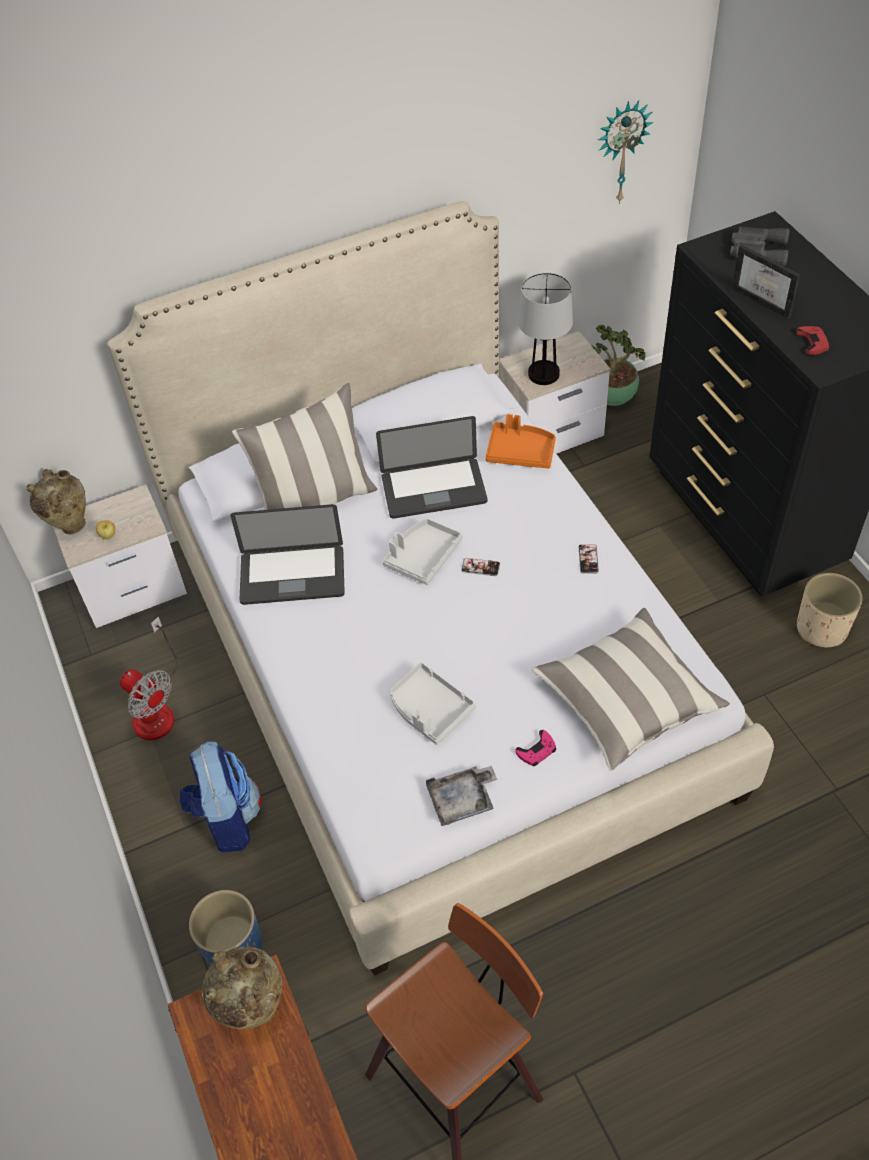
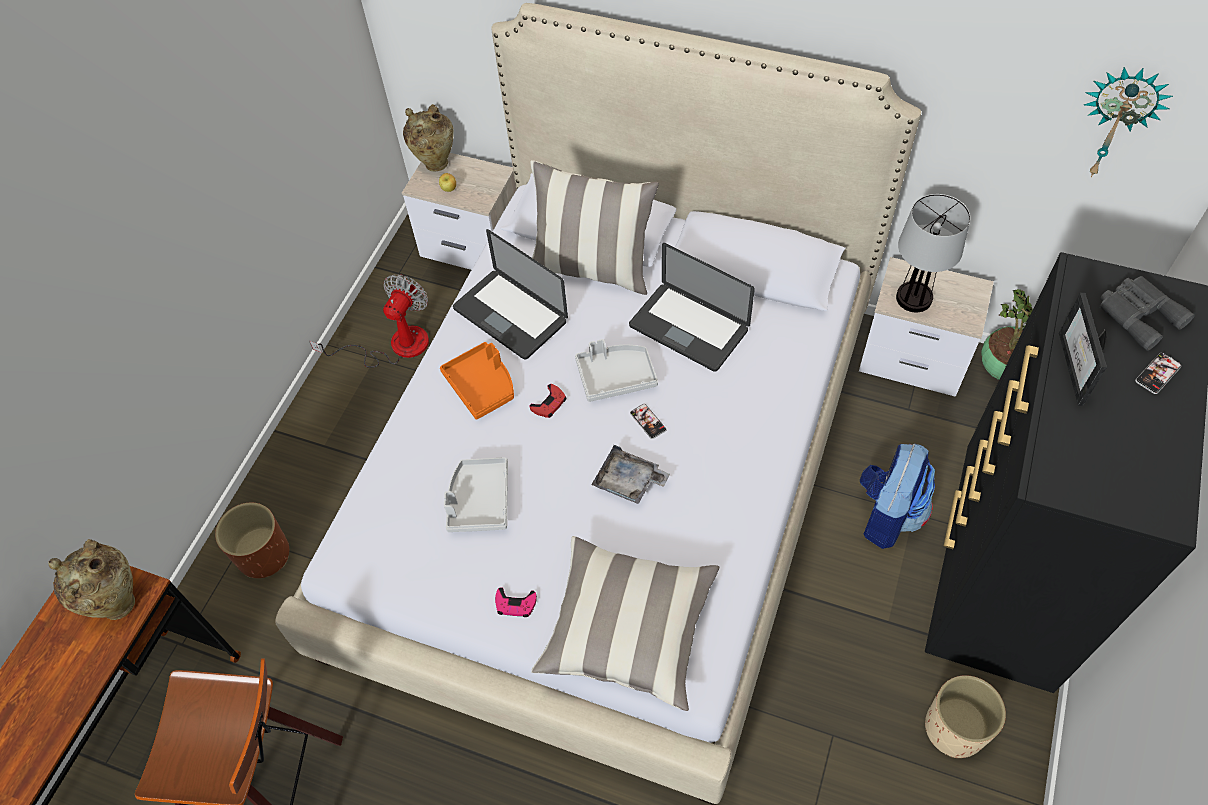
camera: 45 degrees right, 5 degrees up
(156, 708) = (395, 345): fan -> fan turned 150 degrees counterclockwise
(226, 818) = (353, 463): backpack -> backpack (887, 514)
(233, 946) = (264, 555): blue planter -> brown planter
(462, 800) = (422, 591): grey tray -> grey tray (629, 482)
(520, 452) = (794, 350): orange tray -> orange tray (482, 386)
(588, 559) = (739, 487): phone -> phone (1157, 374)
(813, 342) = (1072, 448): red game controller -> red game controller (549, 403)

